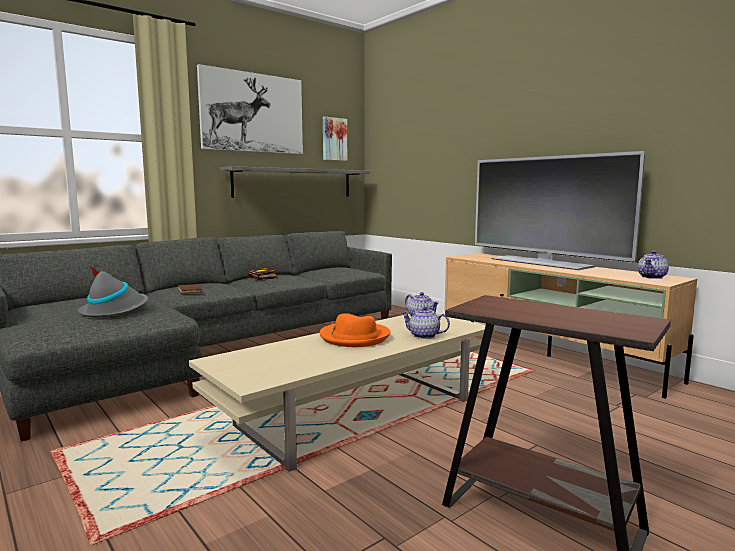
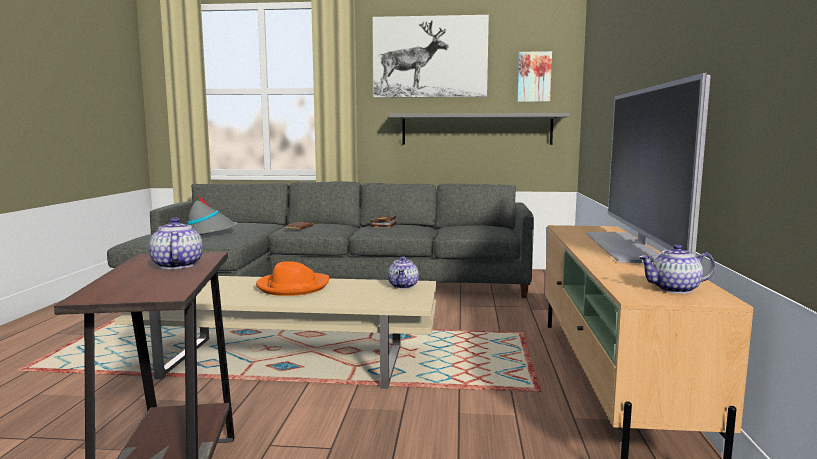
camera: 45 degrees right, 0 degrees up
(424, 336) = (341, 300): teapot -> teapot (176, 265)

